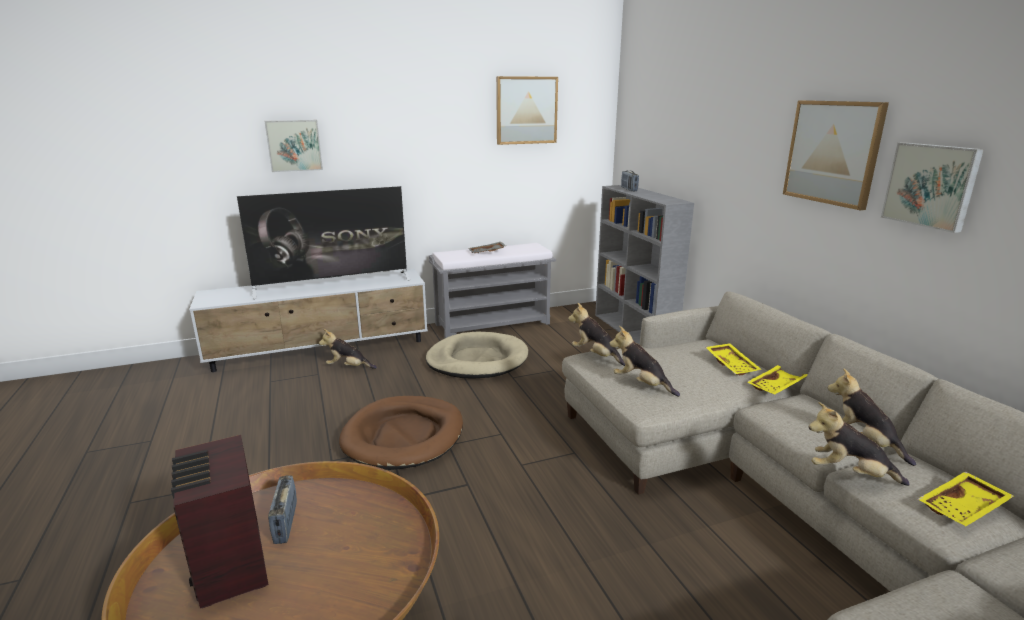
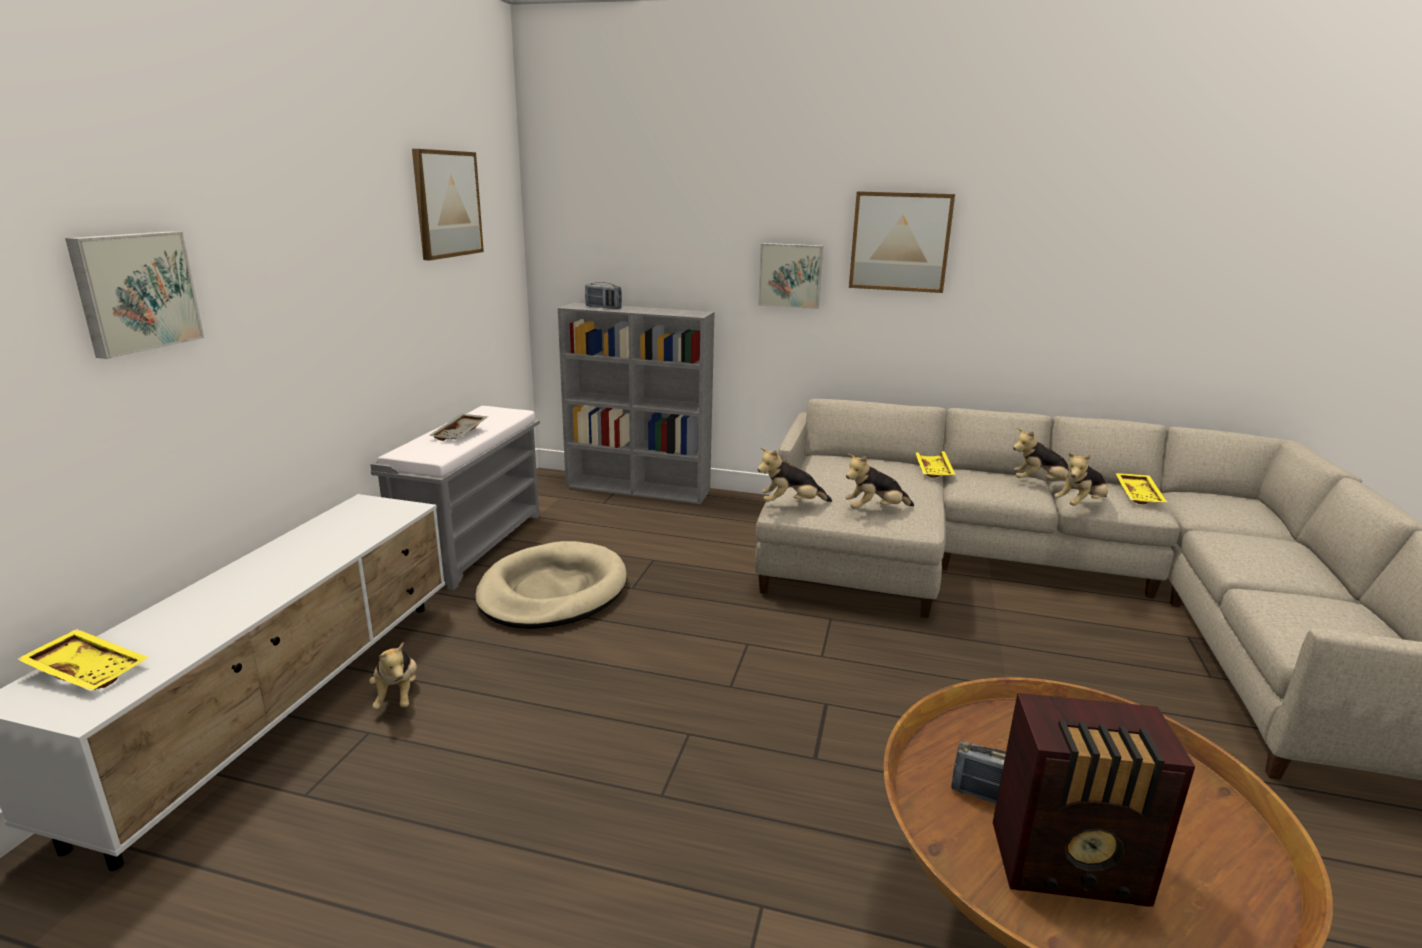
camera: 55 degrees left, 0 degrees up
(333, 284) = (290, 563): television -> none
(348, 367) = (397, 696): plush toy -> plush toy turned 60 degrees counterclockwise
(404, 436) = (671, 712): brown dog bed -> none
(732, 365) = (884, 466): yellow tray -> yellow tray (89, 670)
(931, 185) = (1003, 264): picture -> picture (790, 275)

